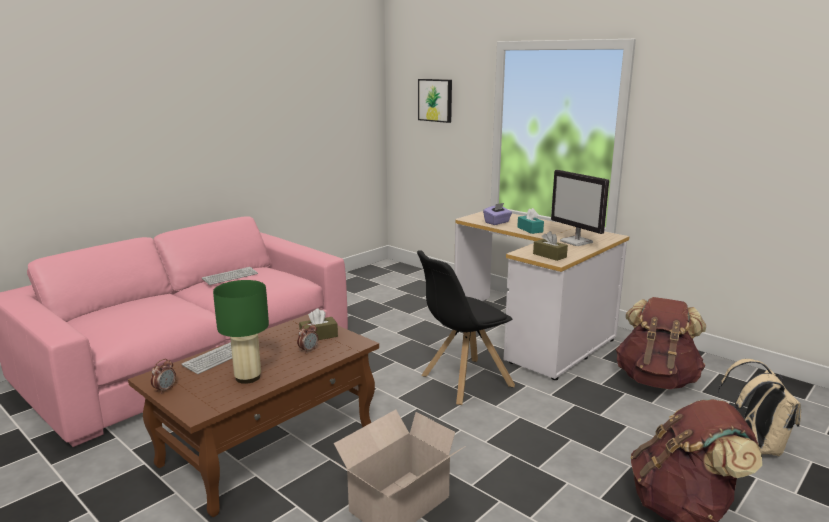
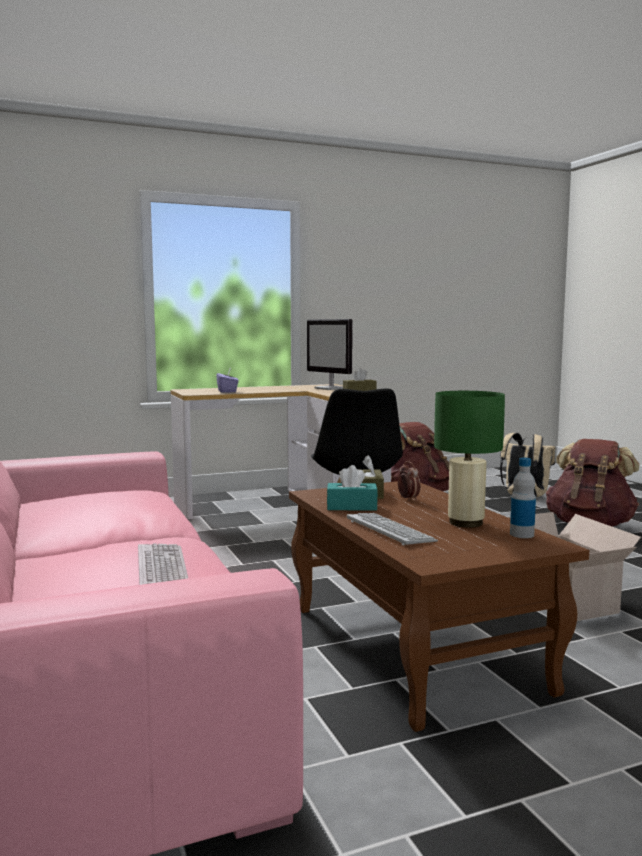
camera: 65 degrees left, 10 degrees down
(165, 389) = (476, 557): alarm clock -> none
(223, 399) = (522, 534): none -> bottle
(230, 277) = (56, 510): keyboard -> keyboard (162, 568)
(435, 100) = (39, 261): picture -> none
(530, 229) = (271, 390): turquoise tissue box -> turquoise tissue box (351, 507)
(577, 242) = (331, 388): monitor -> monitor turned 60 degrees clockwise

